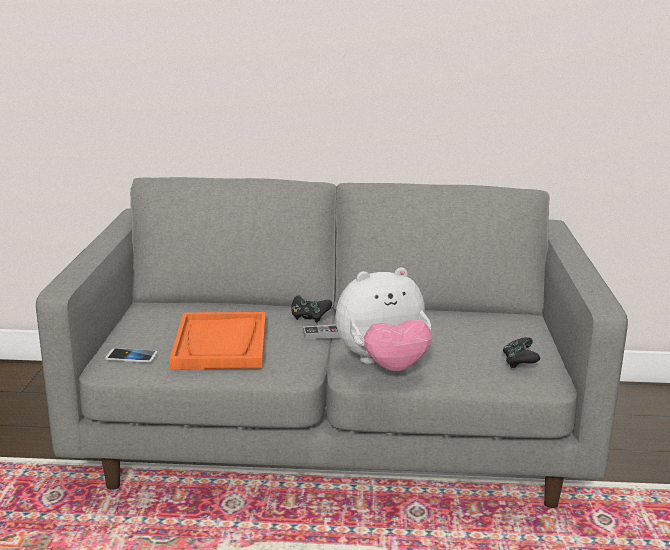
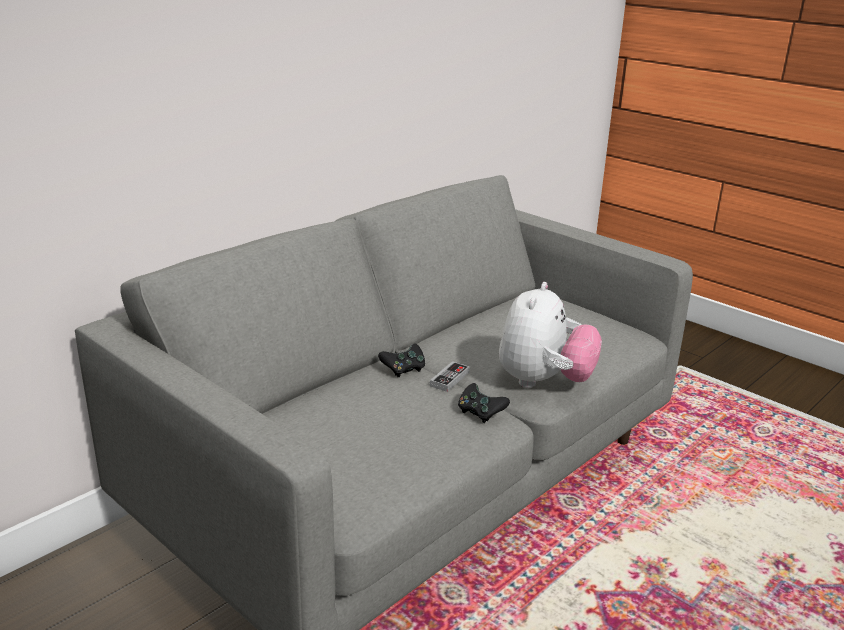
camera: 50 degrees left, 5 degrees up
(131, 357) = (353, 496): phone -> none
(221, 344) = (396, 434): orange tray -> none
(519, 362) = (605, 333): black game controller -> black game controller (480, 413)

